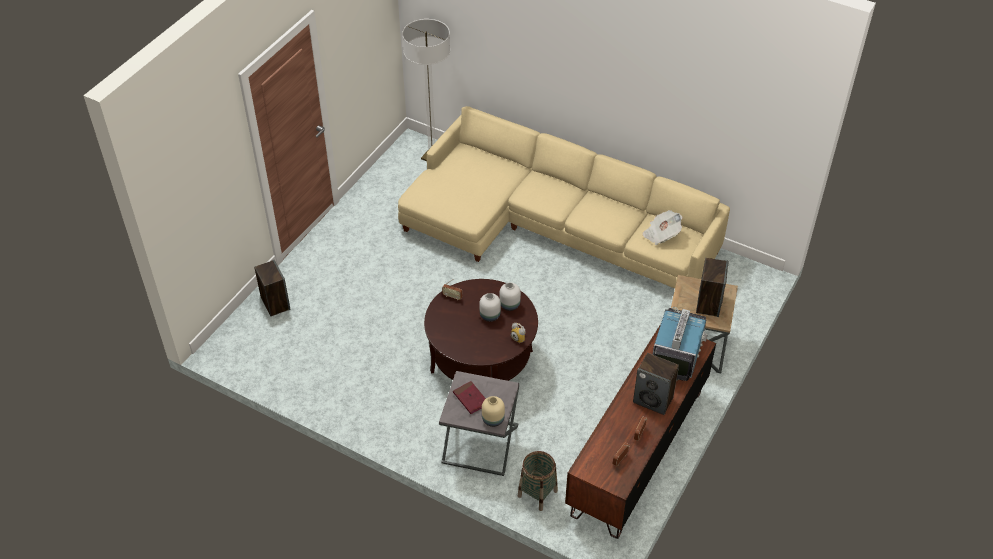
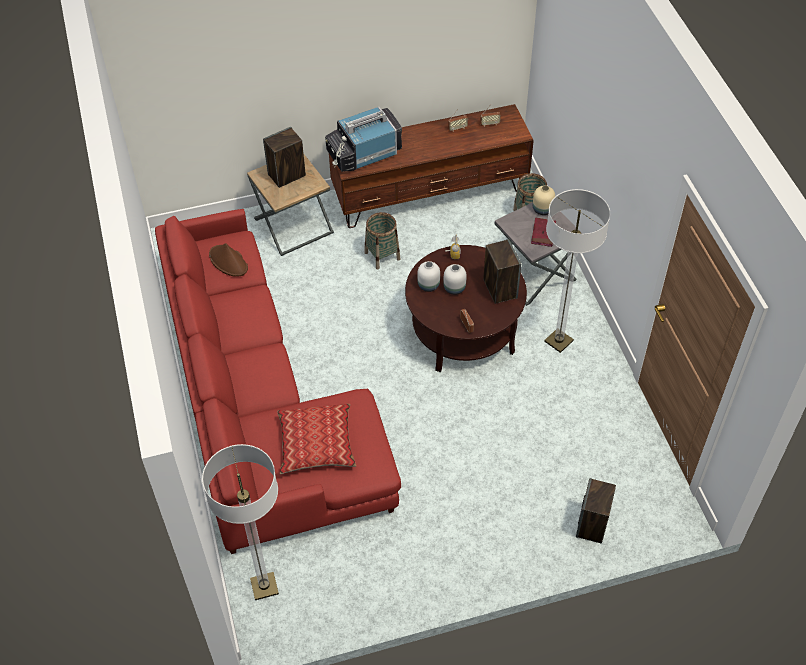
camera: 135 degrees left, 5 degrees up
(407, 403) = (558, 341): none -> floor lamp
(465, 182) = (316, 444): none -> pillow
(550, 227) = (261, 406): beige sofa -> red sofa
(605, 371) = (382, 255): none -> basket
(653, 400) = (421, 139): speaker -> speaker (499, 288)
(661, 234) = (228, 261): newspaper -> brown hat

